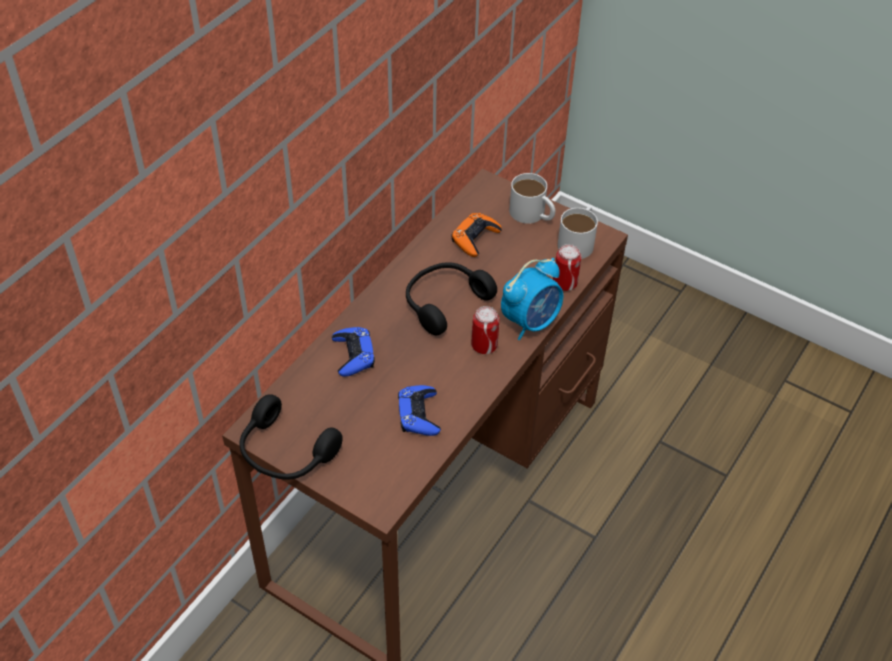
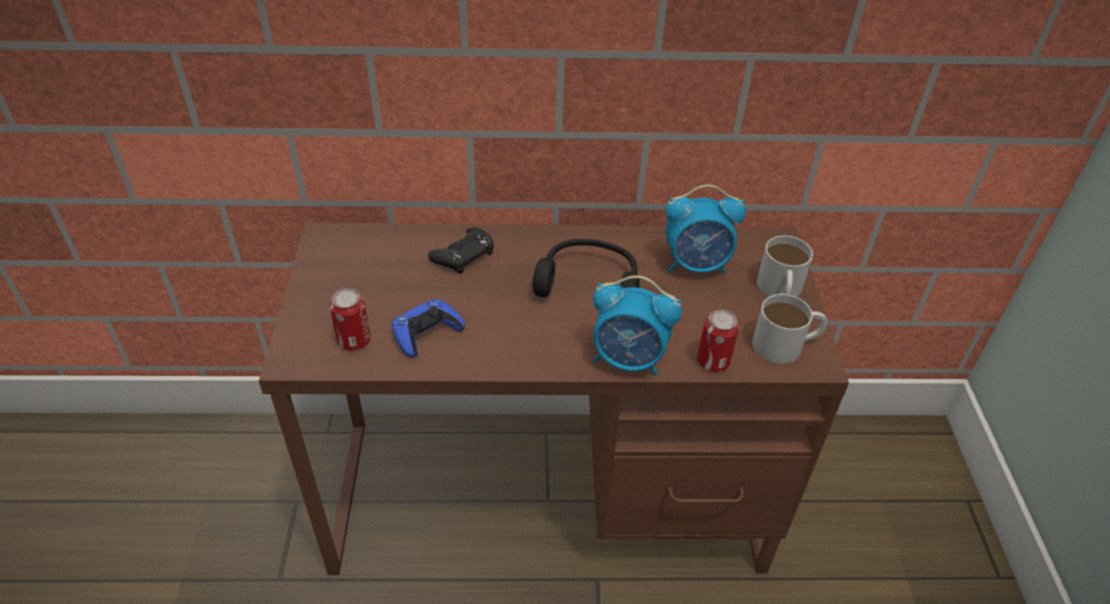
camera: 55 degrees right, 5 degrees down
(285, 453) = (311, 267): black headphones -> none
(353, 355) = (463, 255): blue game controller -> black game controller
(475, 238) = (696, 265): orange game controller -> alarm clock
(484, 345) = (560, 338): can -> can (354, 340)

